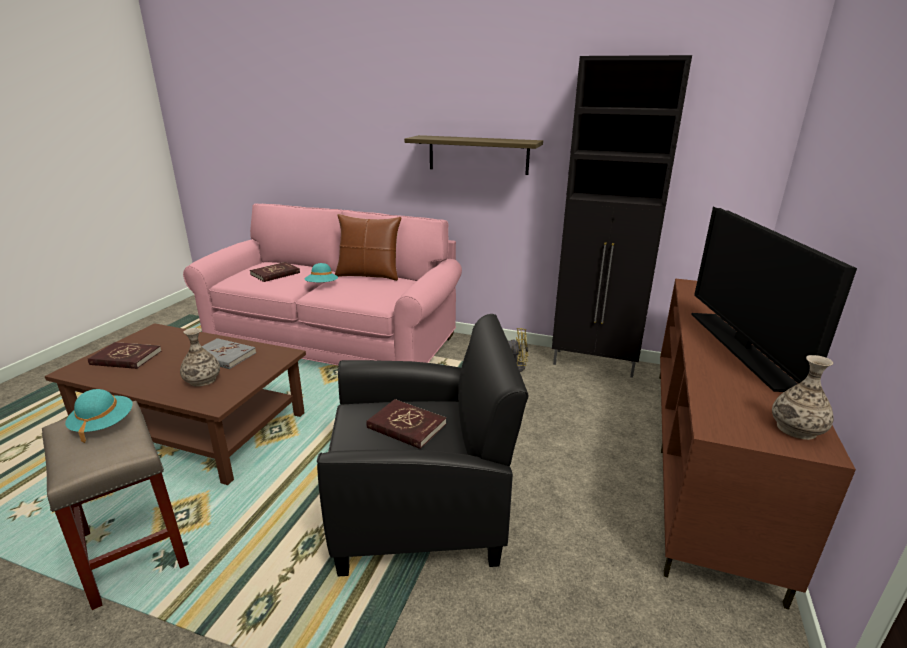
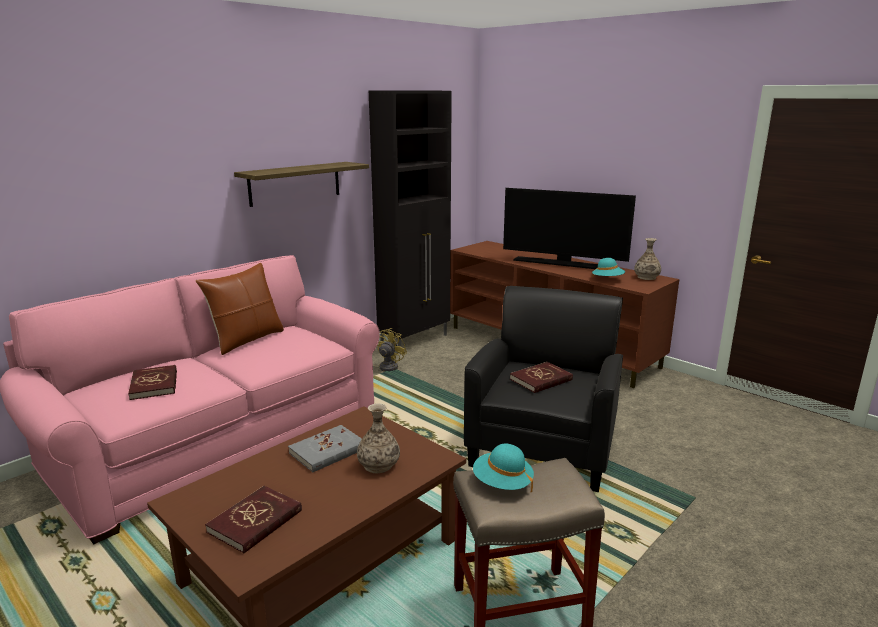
camera: 65 degrees left, 5 degrees down
(322, 286) = (238, 365): turquoise hat -> turquoise hat (607, 279)

